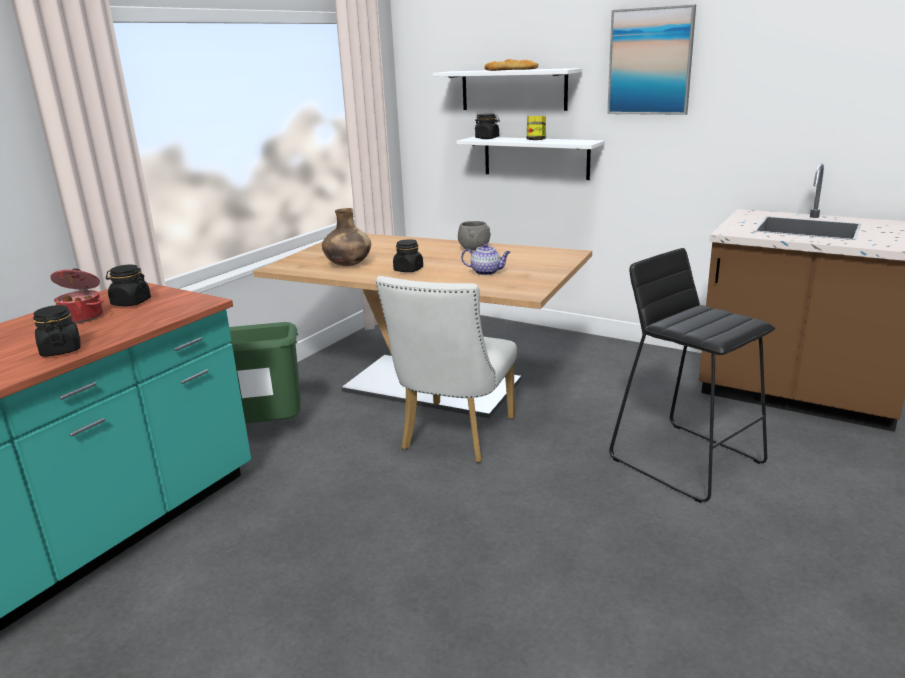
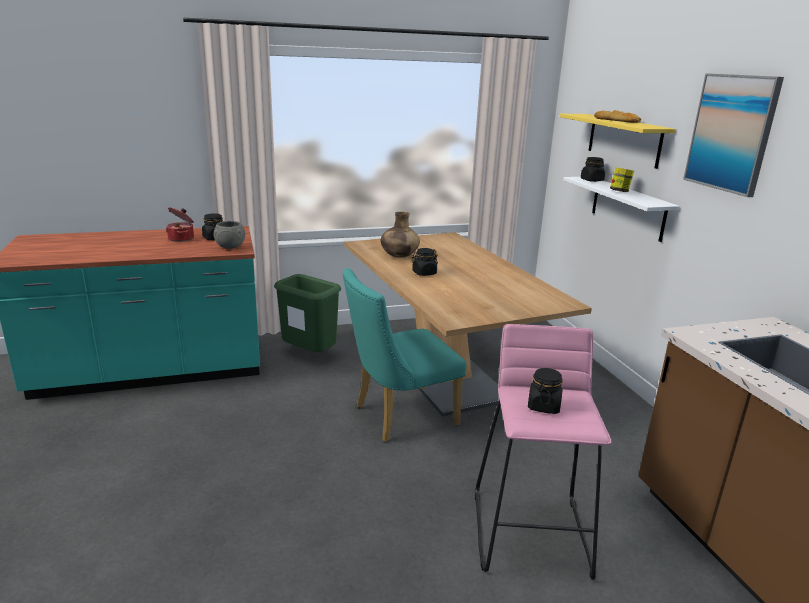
camera: 40 degrees right, 0 degrees up
(61, 350) = (135, 253): black jar -> black jar (543, 406)
(454, 437) = (398, 417): white chair -> turquoise chair
(473, 249) = (503, 274): grey bowl -> grey bowl (230, 247)
(486, 272) = (467, 294): teapot -> none
(513, 90) = (623, 139): white shelf -> yellow shelf
(686, 460) = (531, 533): black stool -> pink stool

